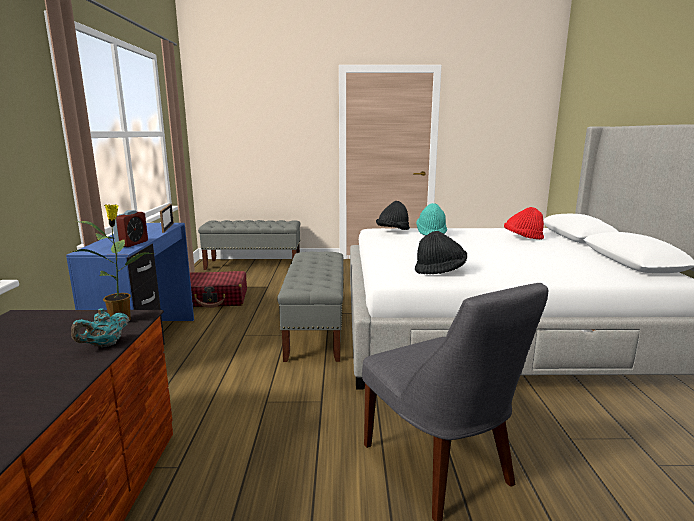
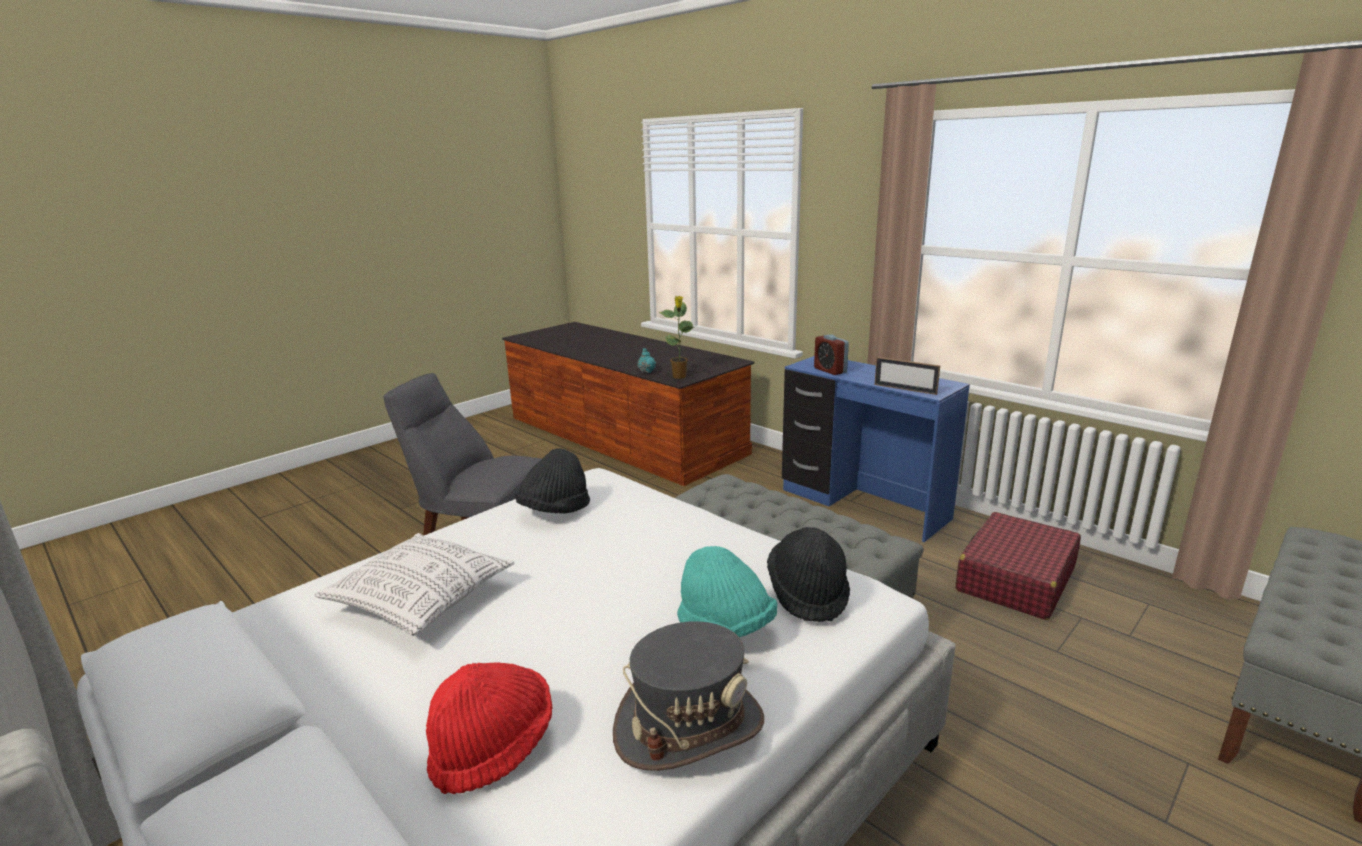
camera: 135 degrees right, 5 degrees up
(467, 230) = (689, 726): none -> grey hat
(537, 263) = (420, 600): none -> pillow

